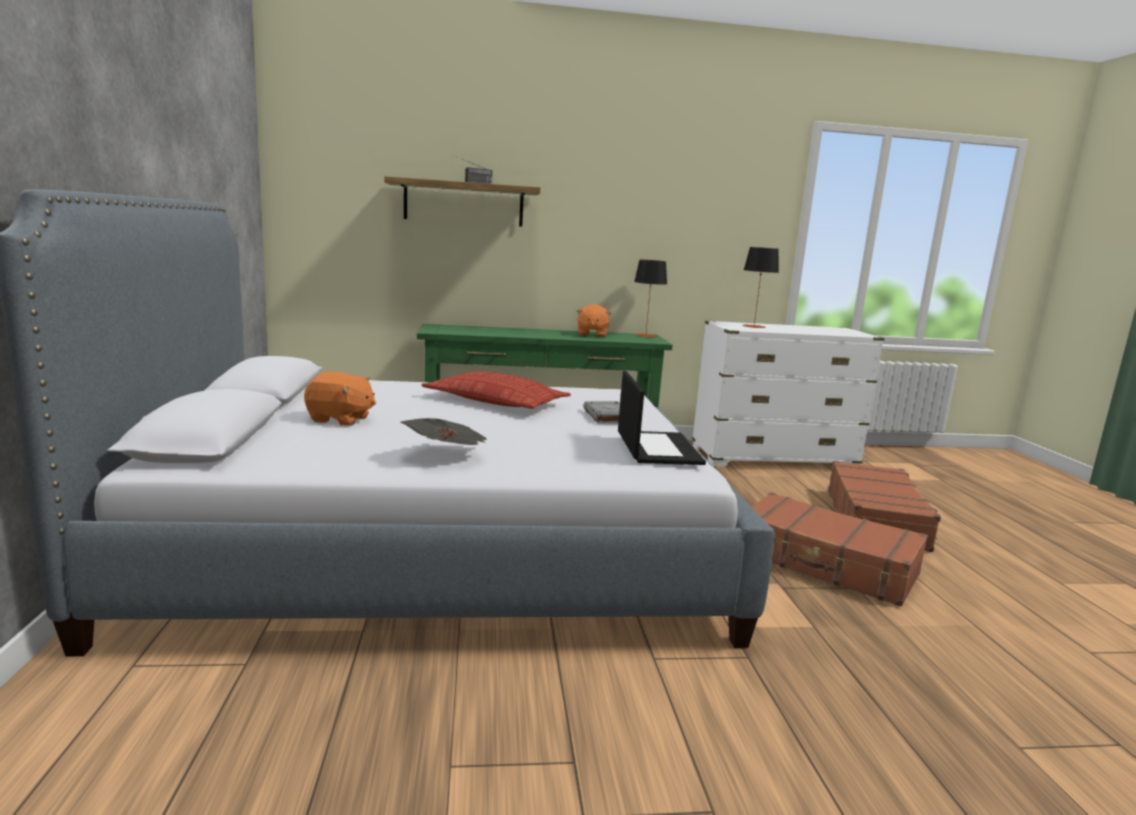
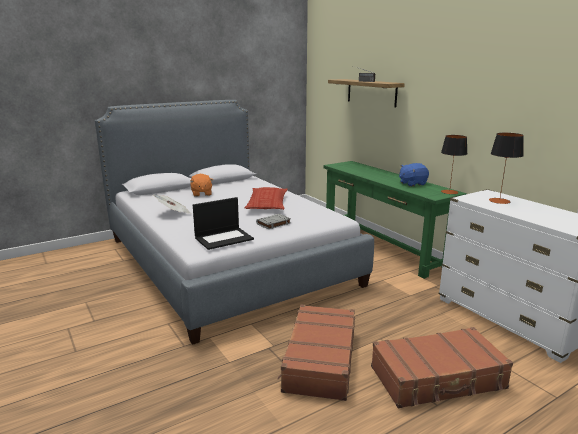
camera: 65 degrees right, 5 degrees up
(592, 335) = (412, 183): orange plush toy -> blue plush toy

